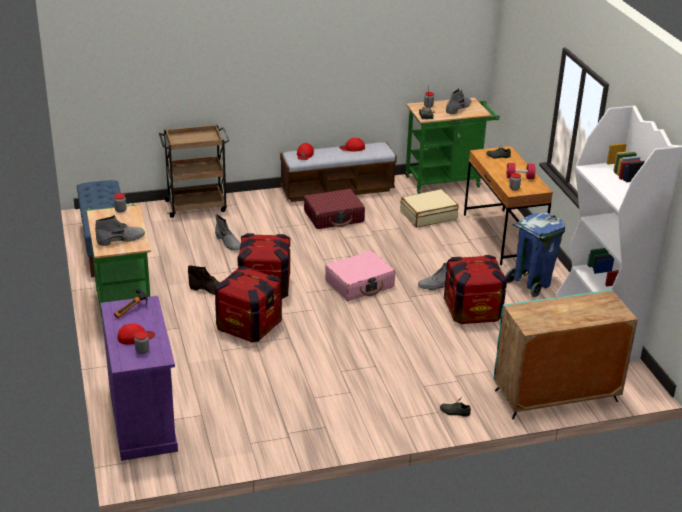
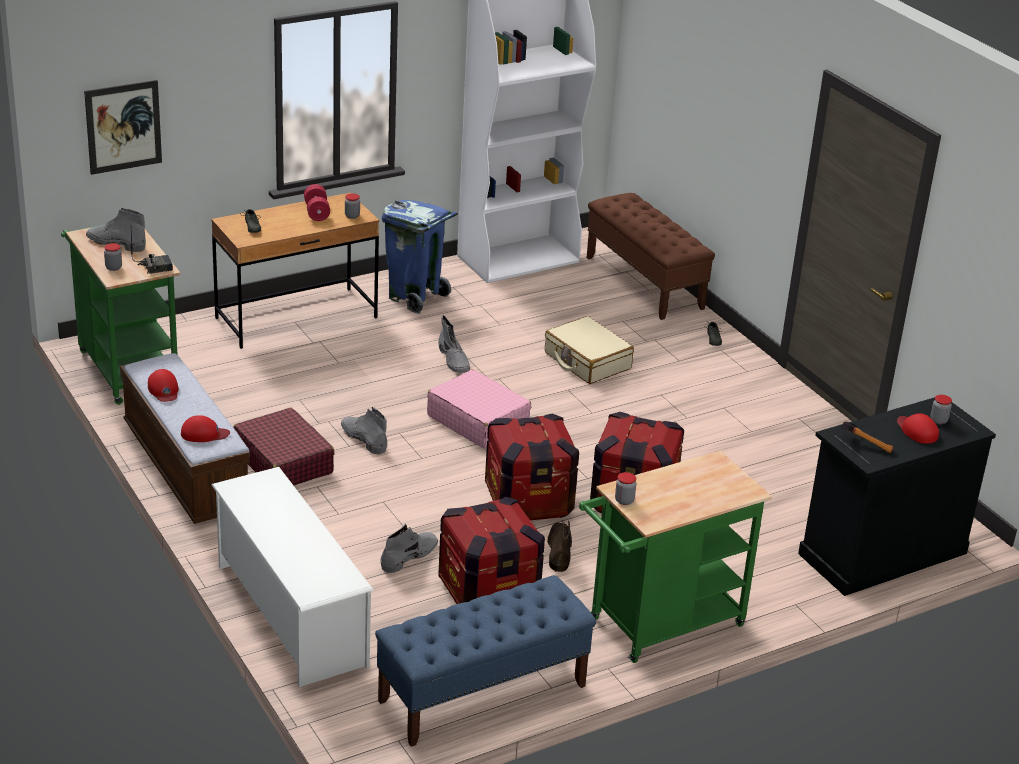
camera: 105 degrees left, 0 degrees up
(121, 239) = (710, 481): grey boot -> grey boot (363, 438)
(143, 418) = (882, 553): purple cabinet -> black cabinet
(197, 206) = (290, 614): brown cart -> white shoe rack
(428, 215) = (250, 378): beige suitcase -> beige suitcase (587, 361)
(472, 311) = (501, 335): crate -> crate (488, 592)
(513, 63) = (123, 127): none -> picture
(555, 396) = (644, 283): turquoise cabinet -> brown bench

